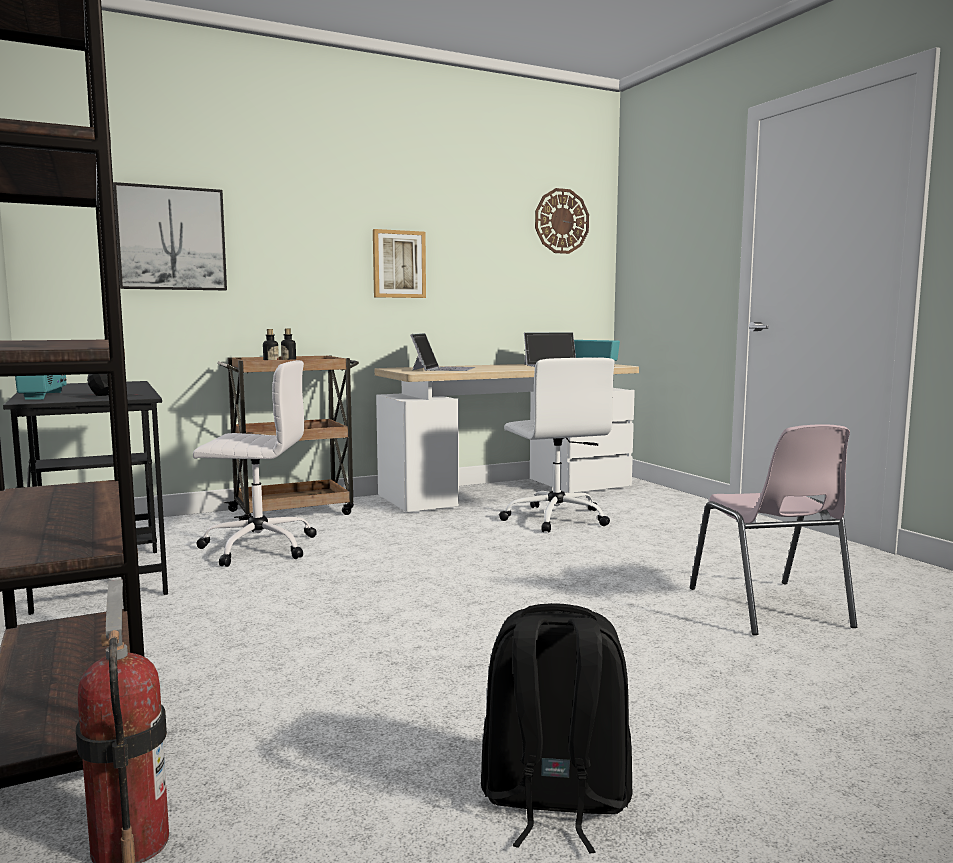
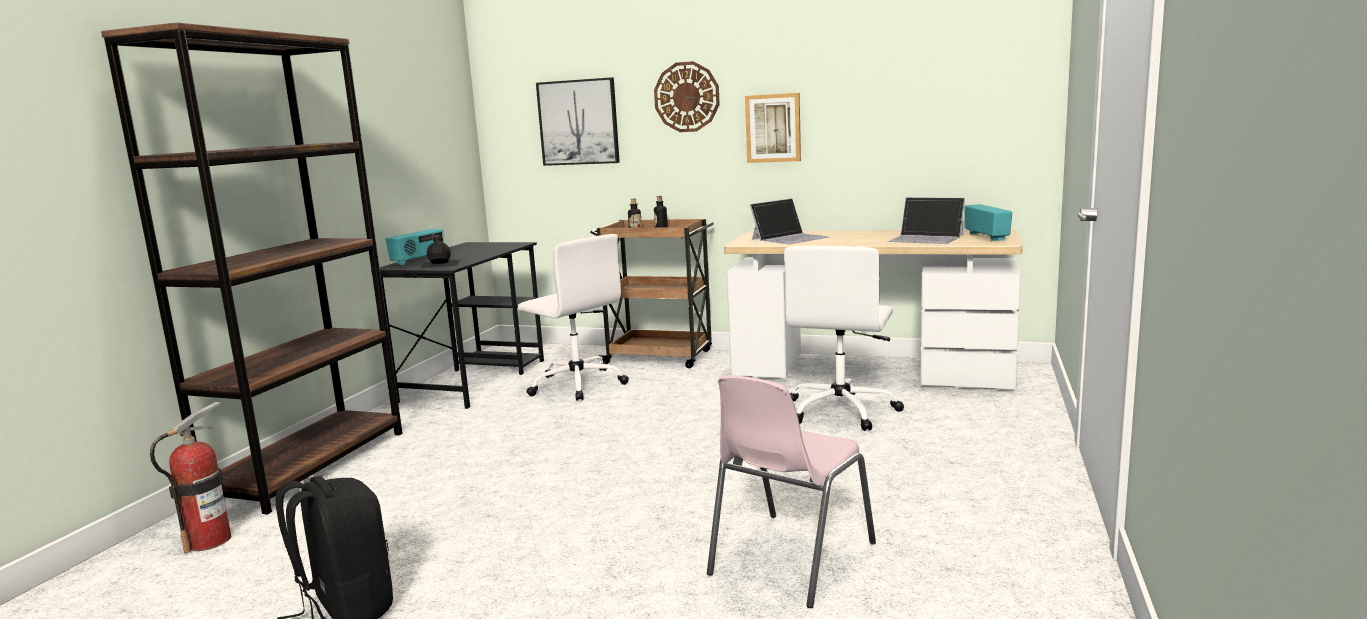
camera: 45 degrees right, 5 degrees up
(561, 221) = (978, 60): wall clock -> wall clock (686, 97)

